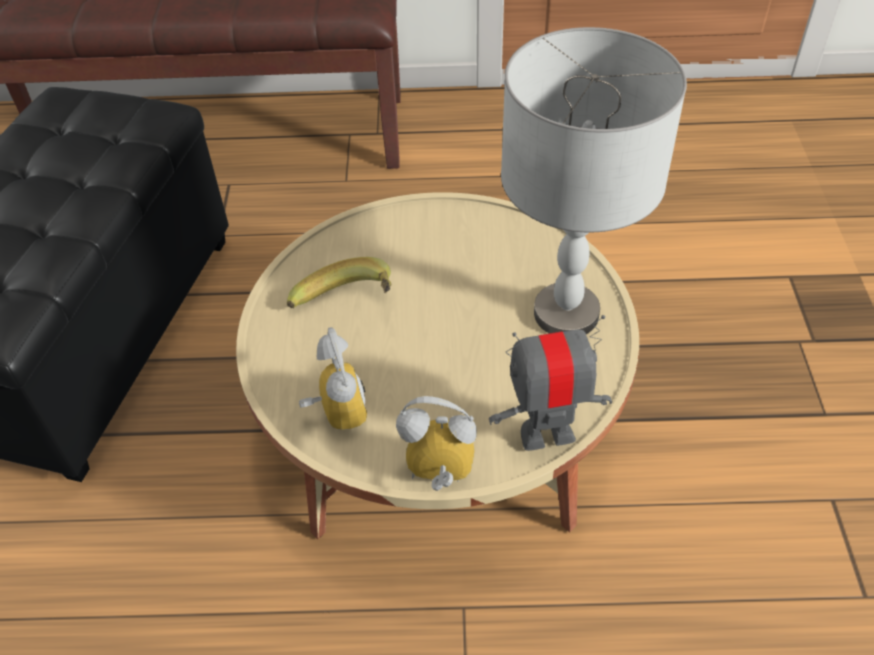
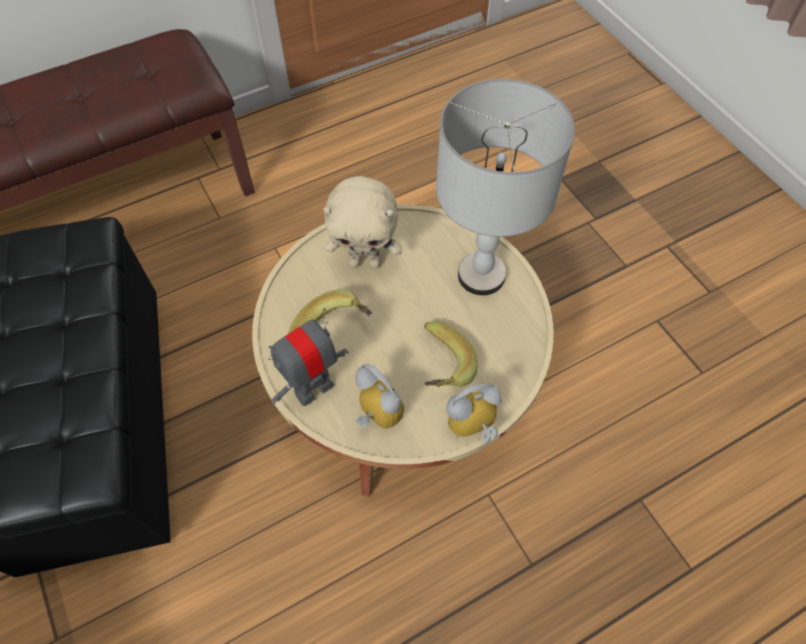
camera: 30 degrees left, 10 degrees up
(436, 249) = (365, 262): none -> beige plush toy
(445, 391) = (438, 367): none -> banana
(546, 434) = (521, 368): toy robot -> toy robot (313, 388)

